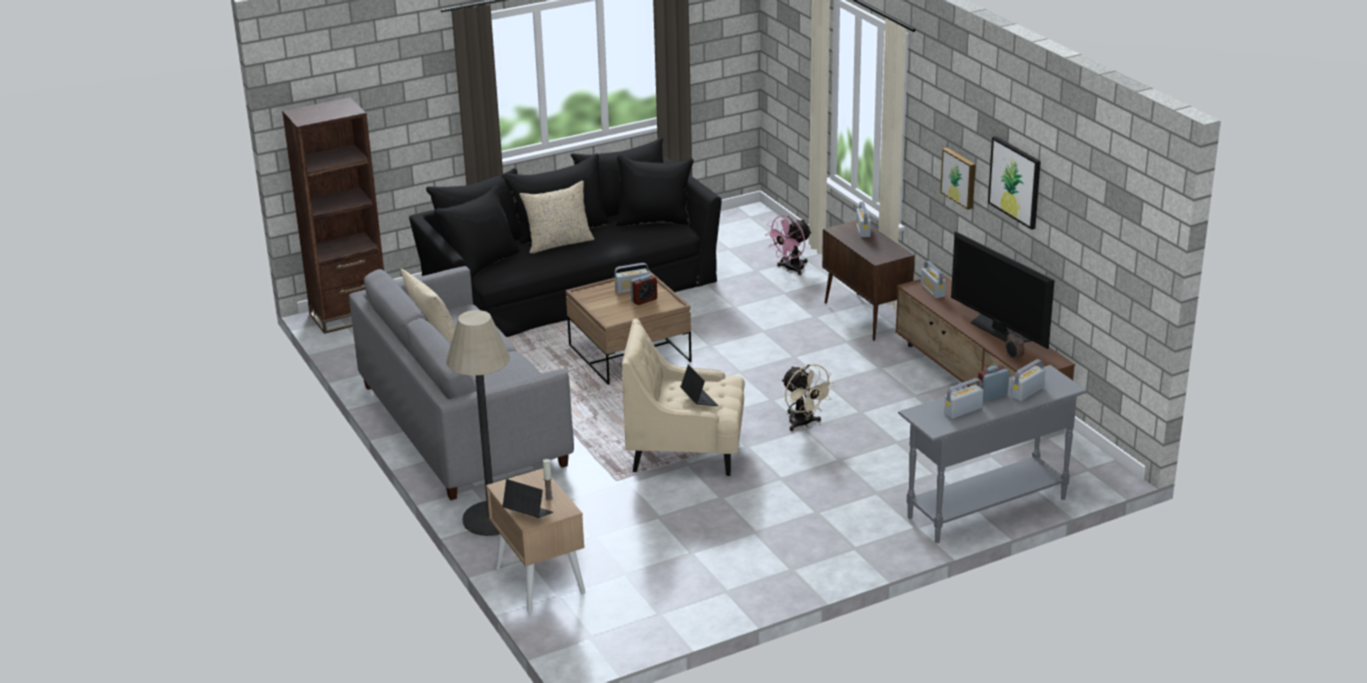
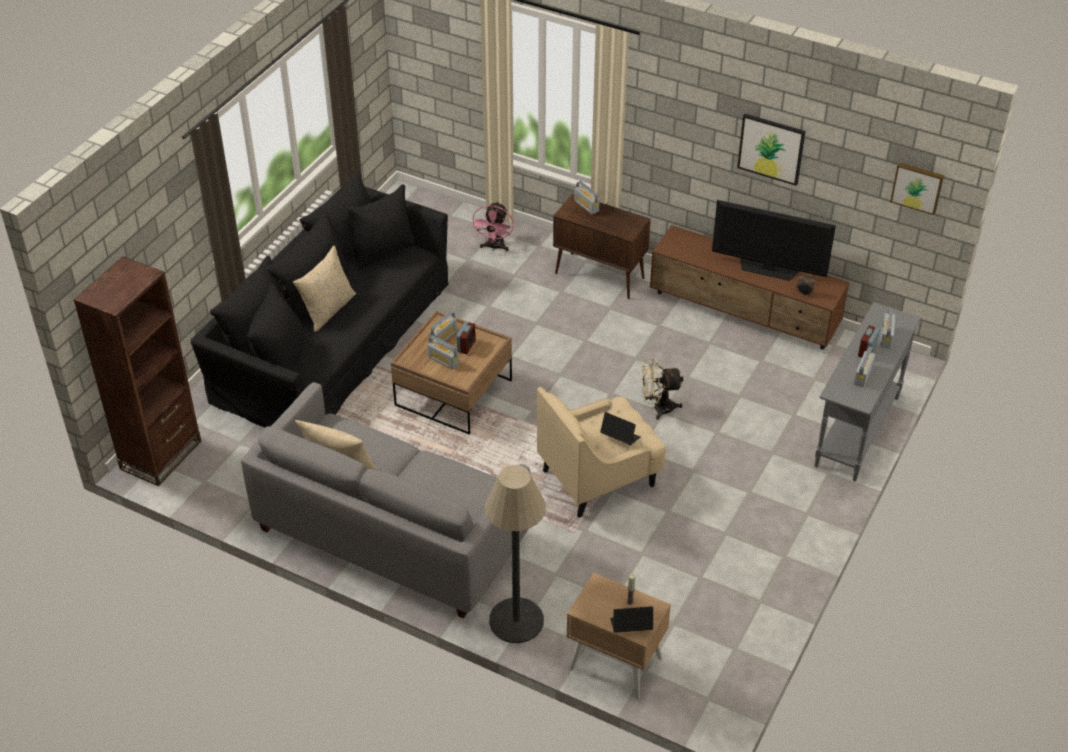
camera: 35 degrees left, 15 degrees up
(803, 424) = (657, 408): beige fan -> beige fan turned 150 degrees clockwise
(932, 290) = (683, 246): radio -> radio (443, 360)
(960, 177) = (694, 148): picture -> picture (917, 187)

